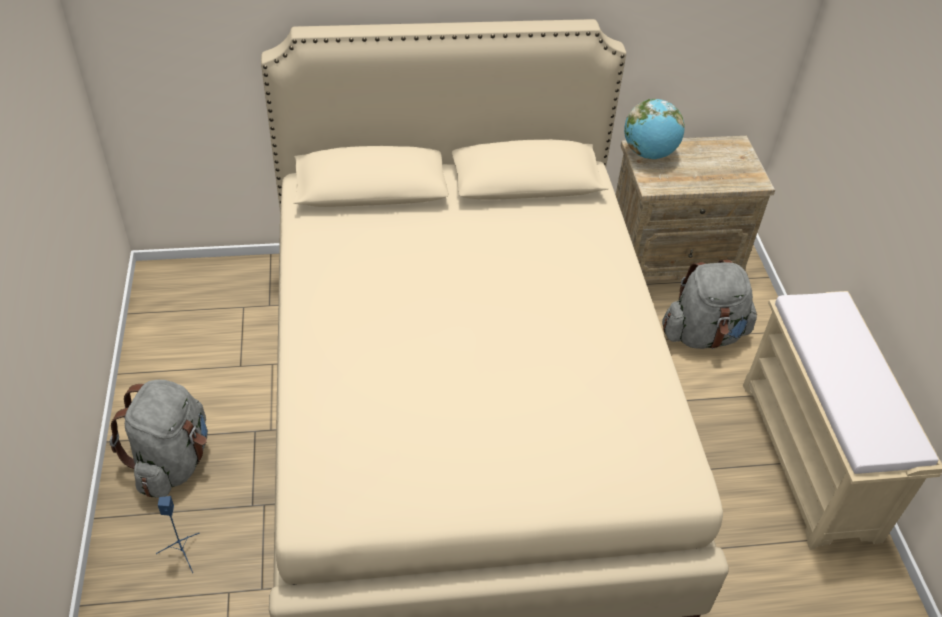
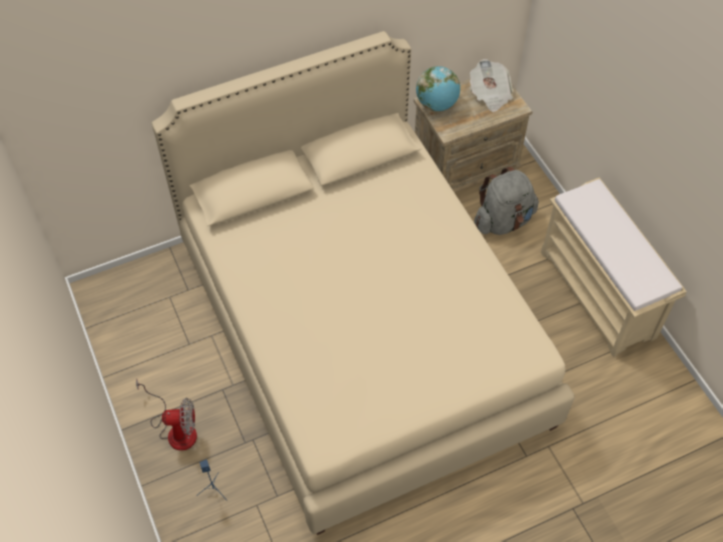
camera: 15 degrees left, 10 degrees up
(172, 461) = (175, 429): grey backpack -> fan
(723, 159) = (490, 94): none -> newspaper

